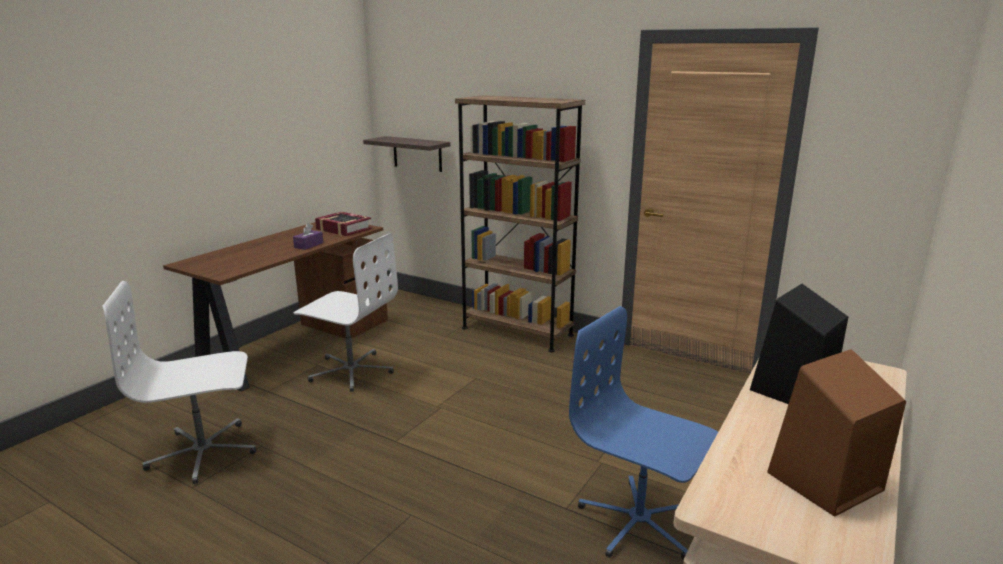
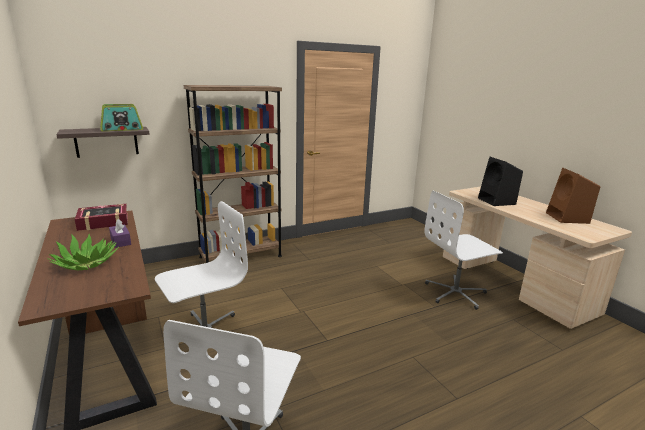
camera: 60 degrees left, 0 degrees up
(258, 250) = (86, 263): none -> potted plant
(419, 141) = (122, 129): none -> radio
(639, 522) = (456, 293): blue office chair -> white office chair

